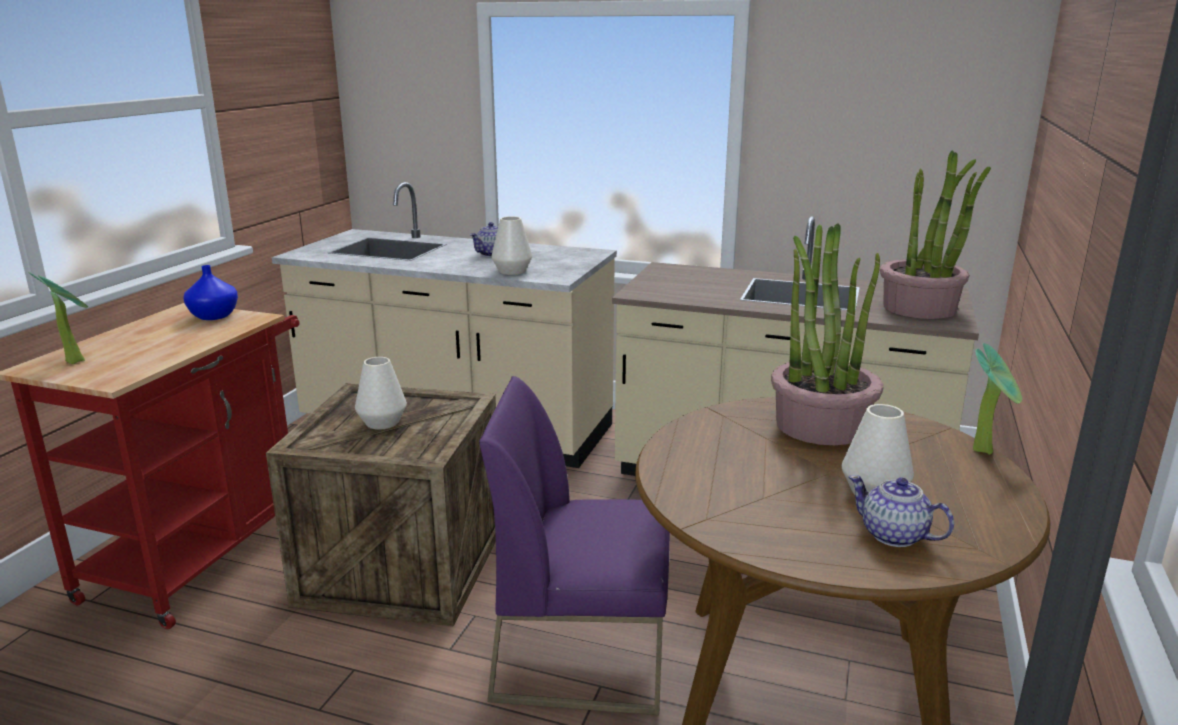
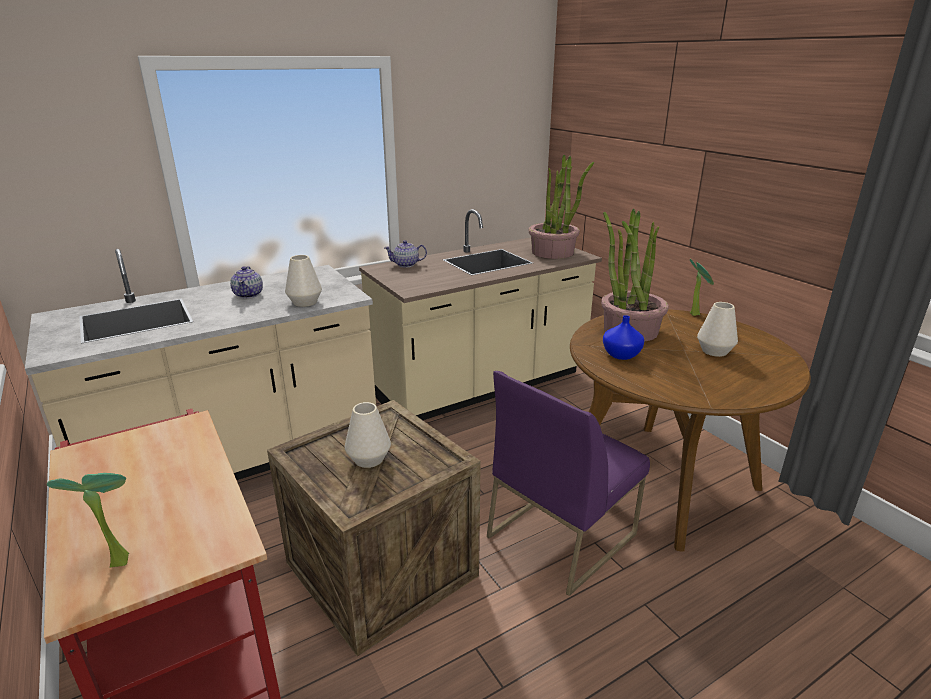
camera: 50 degrees left, 5 degrees up
(213, 316) = (138, 444): blue vase -> blue vase (622, 355)
(894, 535) = (759, 365): teapot -> teapot (406, 265)

